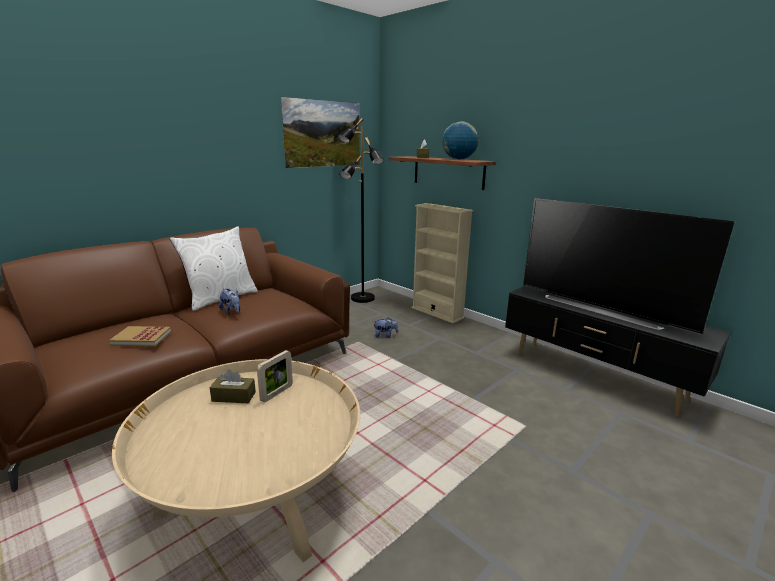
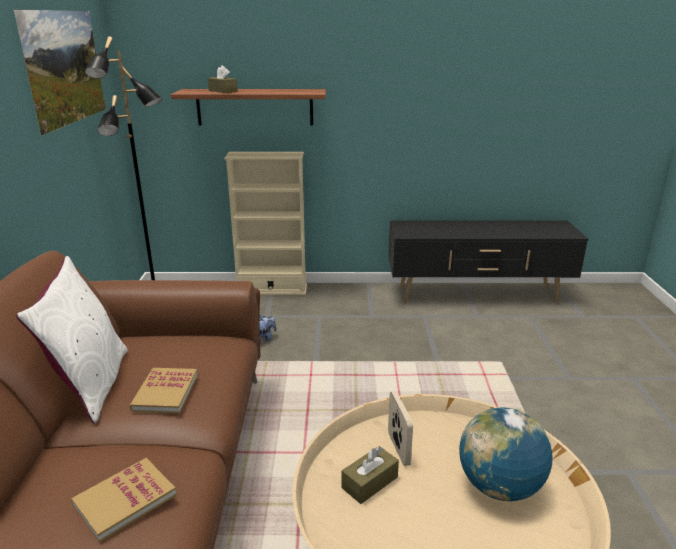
camera: 45 degrees left, 5 degrees up
(231, 311) = (165, 392): plush toy -> book
(458, 159) = (282, 90): globe -> globe (499, 487)
(602, 308) = (480, 229): television -> none

